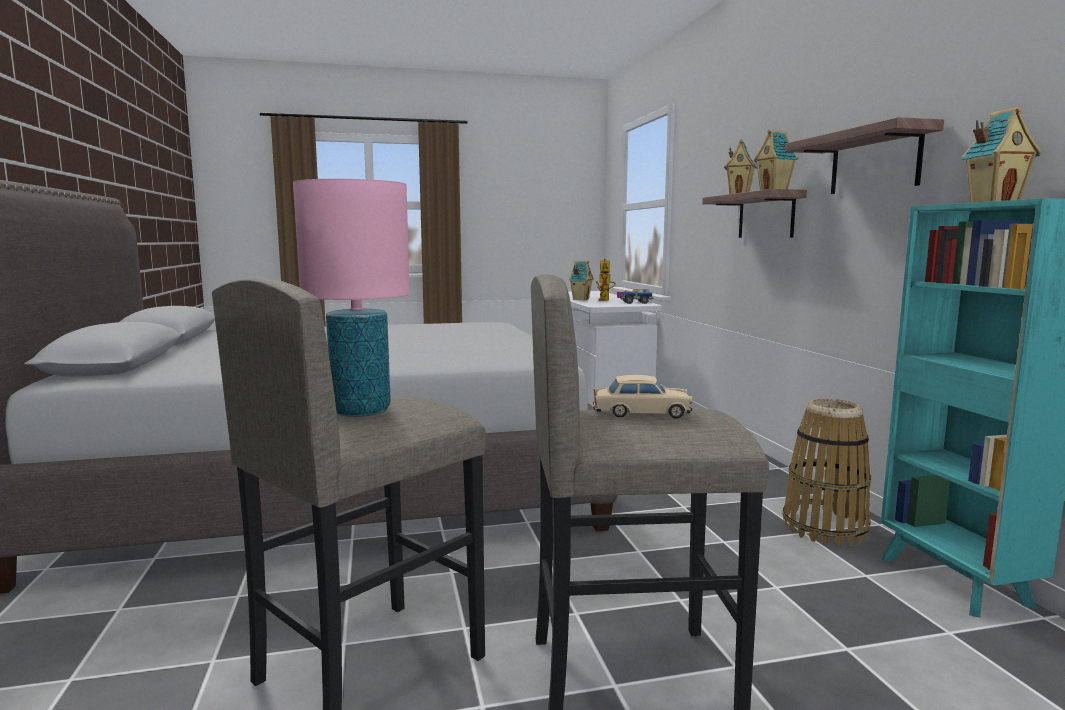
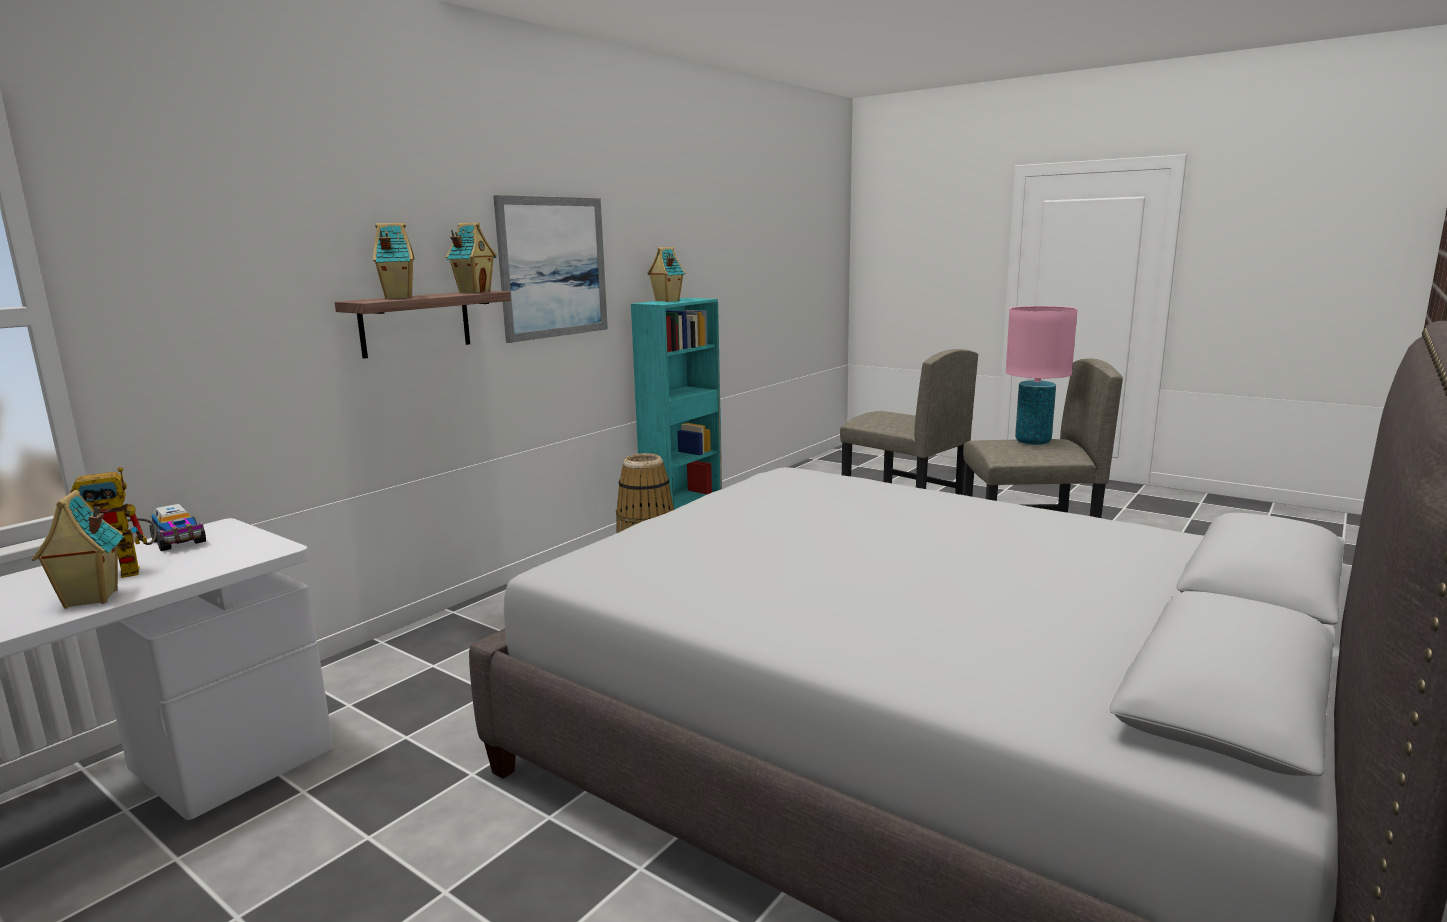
camera: 130 degrees left, 5 degrees up
(641, 413) = (901, 417): beige toy car -> none
(874, 161) = (553, 267): shelf -> picture

